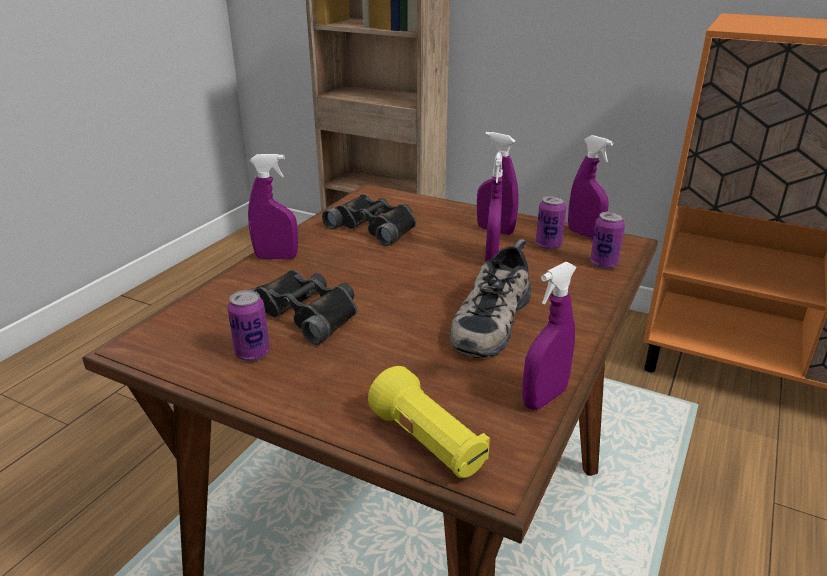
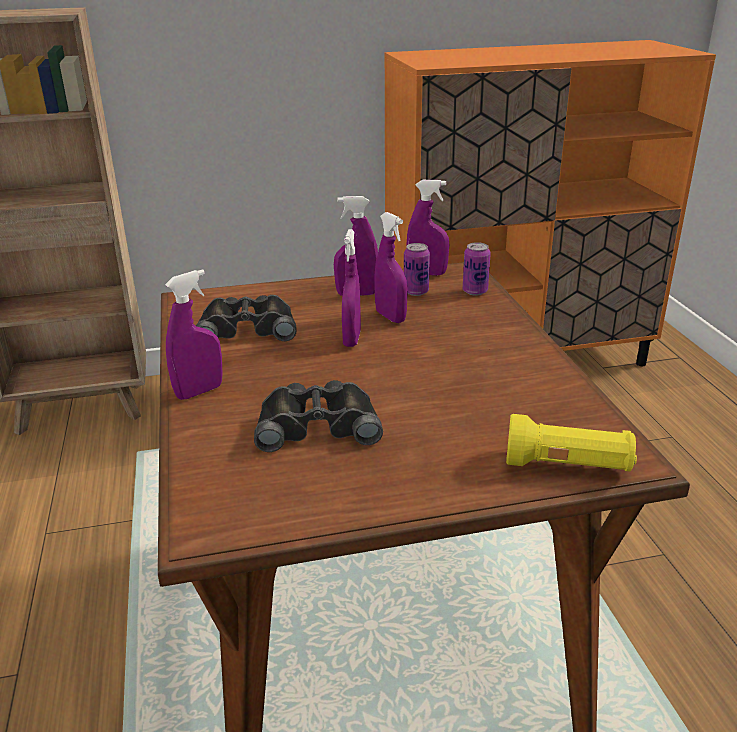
camera: 40 degrees left, 0 degrees up
(252, 353) = (331, 478): can -> none
(490, 318) = (464, 363): shoe -> none
(544, 398) = (584, 399): purple spray bottle -> purple spray bottle (352, 339)

